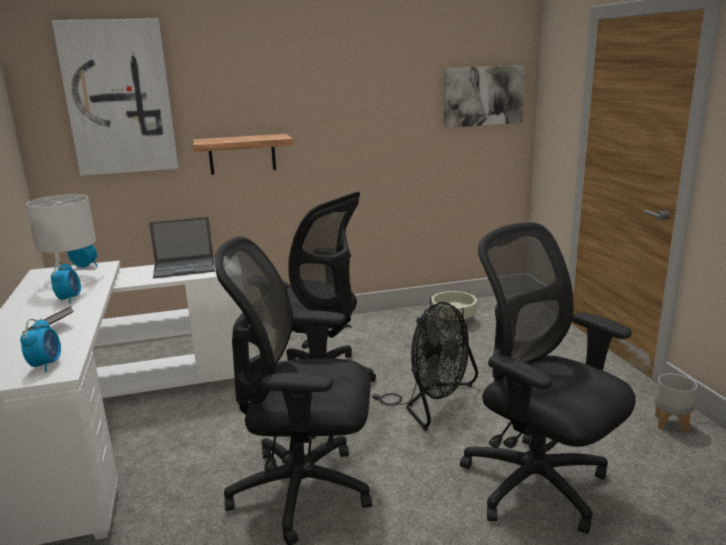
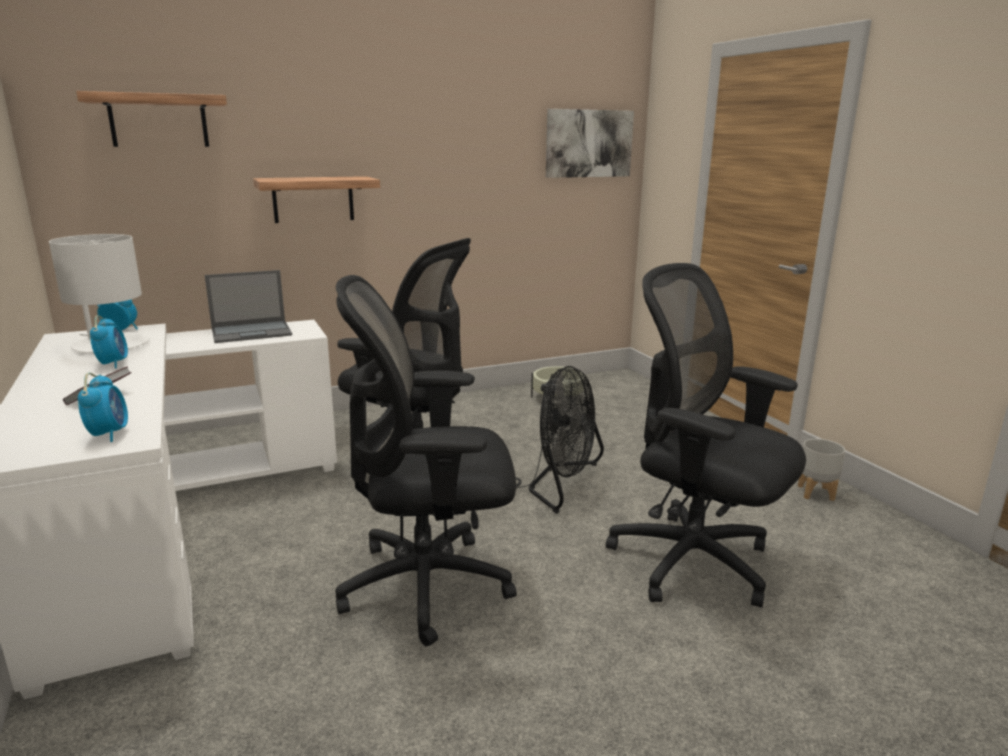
camera: 10 degrees left, 0 degrees up
(119, 98) = (158, 121): picture -> shelf

